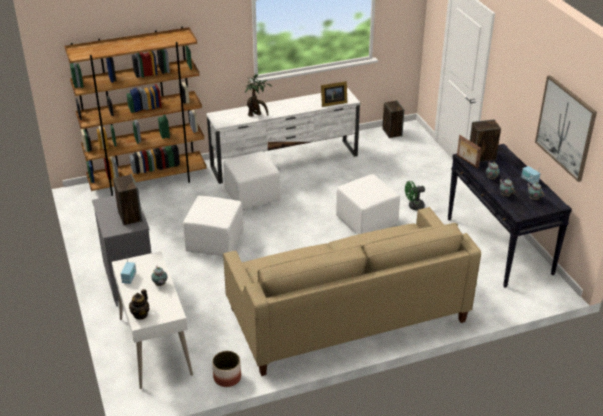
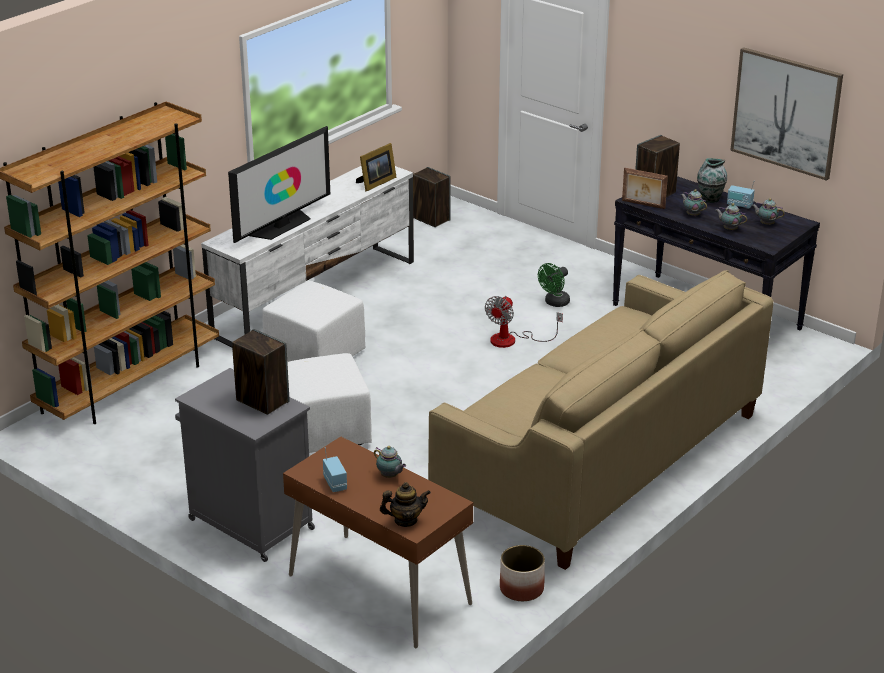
camera: 30 degrees left, 5 degrees down
(140, 314) = (405, 520): teapot -> teapot turned 90 degrees counterclockwise
(154, 346) = (378, 590): white desk -> brown desk
(256, 115) = (282, 225): potted plant -> television
(367, 222) = (512, 340): white ottoman -> fan
(514, 170) = (709, 199): none -> vase

